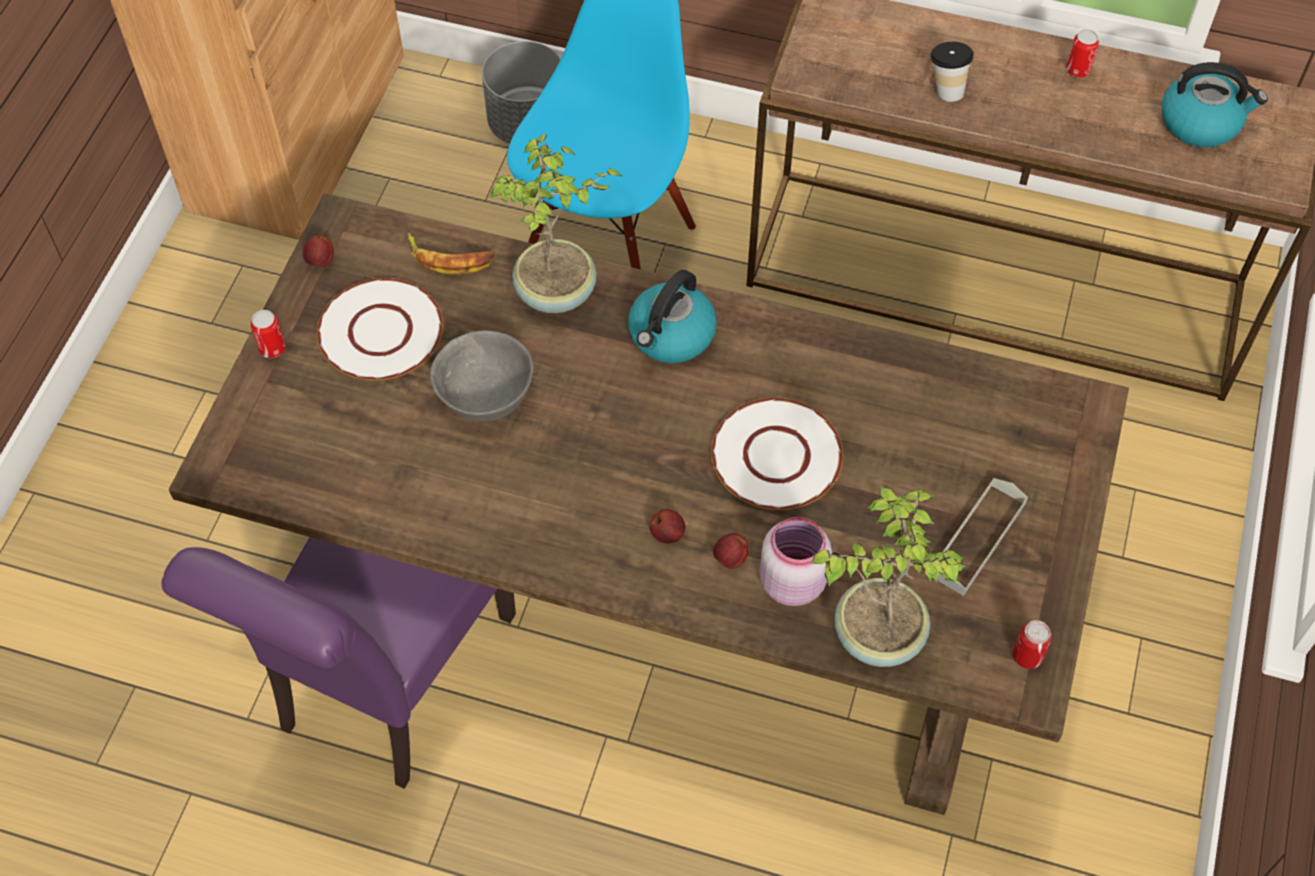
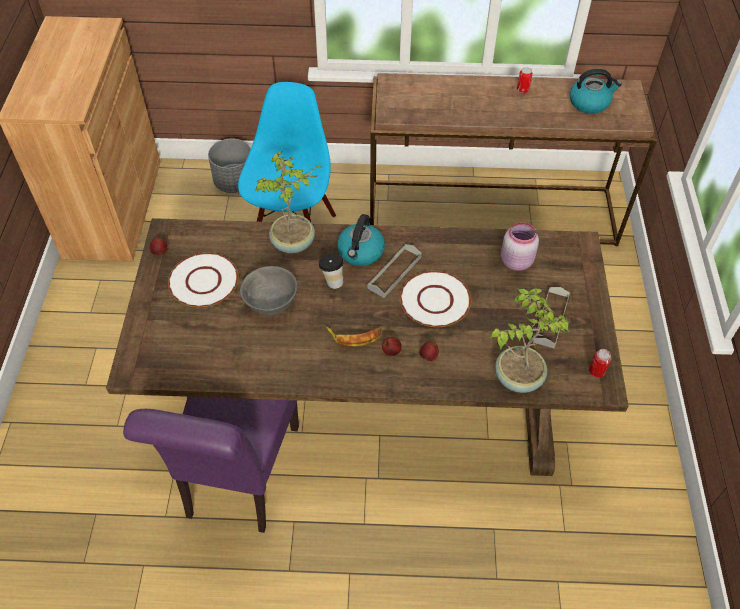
camera: 15 degrees left, 5 degrees down
(272, 348) = (145, 301): can -> none
(450, 258) = (231, 237): banana -> banana (355, 336)
(720, 387) = (394, 272): none -> grey tray
(790, 581) = (463, 360): pink jar -> pink jar (515, 261)
(945, 89) = (462, 109): cup -> cup (332, 281)

